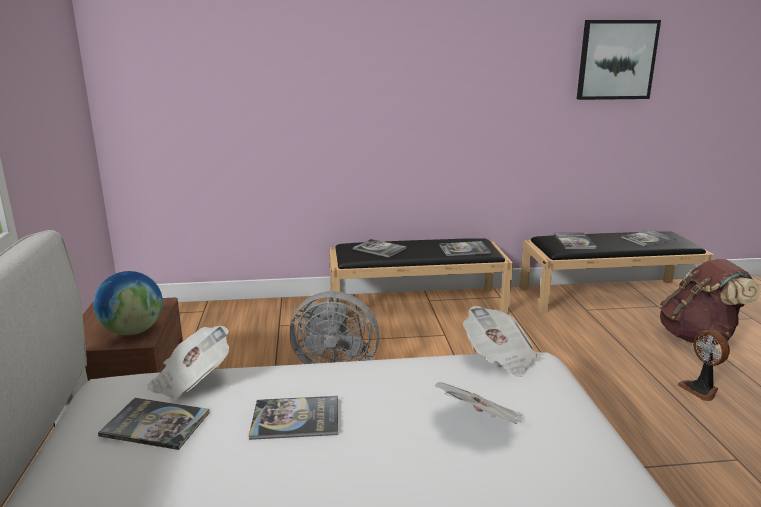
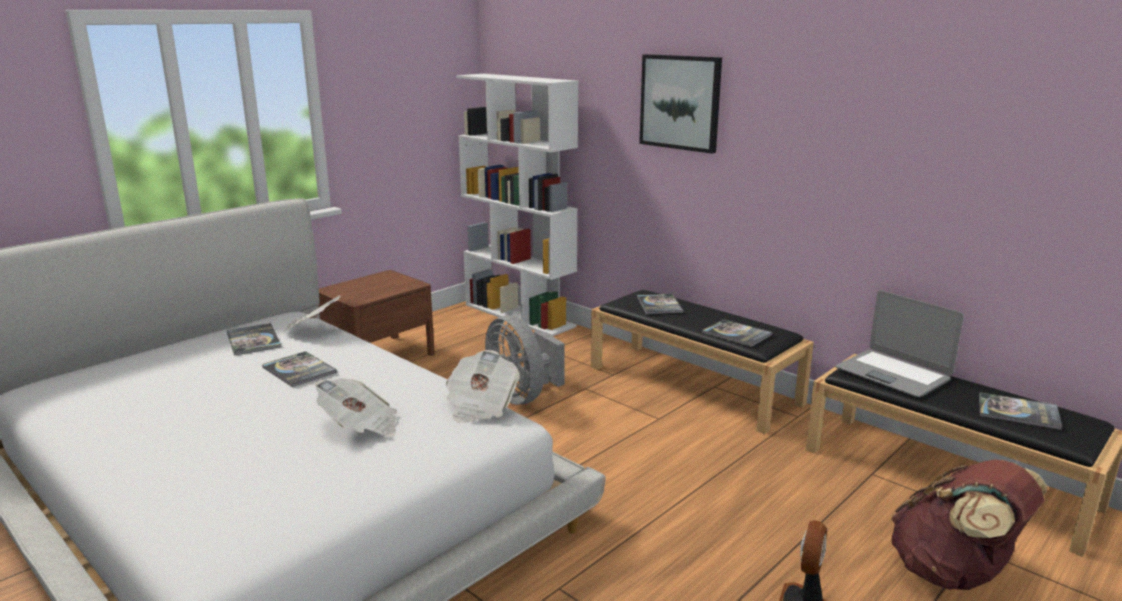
camera: 50 degrees right, 0 degrees up
(133, 331) = (365, 294): globe -> none
(194, 310) = (520, 315): none -> white bookcase
(574, 242) = (893, 374): book -> laptop
(616, 60) = (1020, 115): picture -> picture (680, 102)

